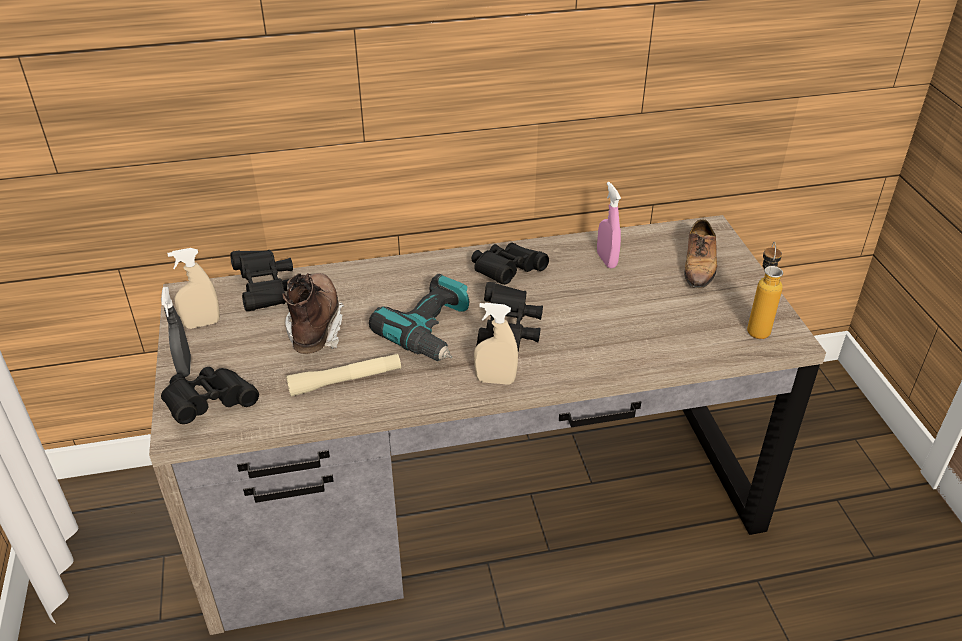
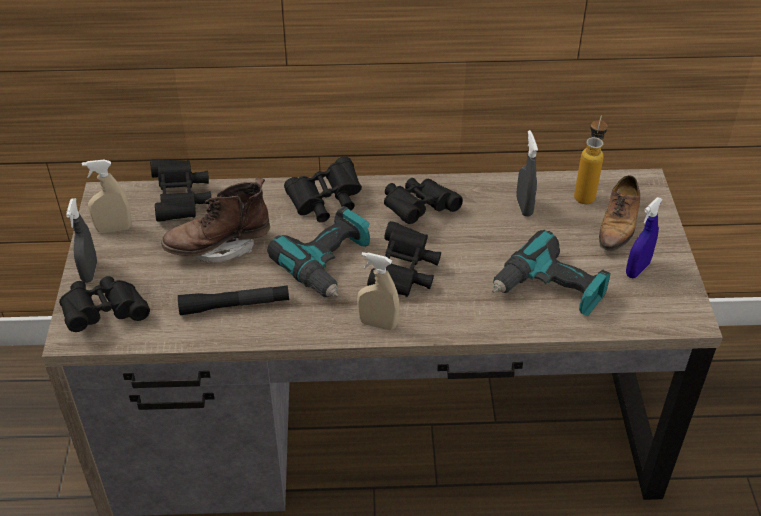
camera: 10 degrees right, 5 degrees up
(316, 328) = (219, 246): brown boot -> brown boot turned 120 degrees counterclockwise
(345, 381) = (235, 305): beige flashlight -> black flashlight
(413, 276) = (325, 202): none -> black binoculars
(606, 260) = (524, 207): pink spray bottle -> grey spray bottle
(653, 330) = (549, 290): none -> power drill
(729, 302) = (637, 269): none -> blue spray bottle
(757, 326) = (659, 299): bottle -> bottle (586, 192)

